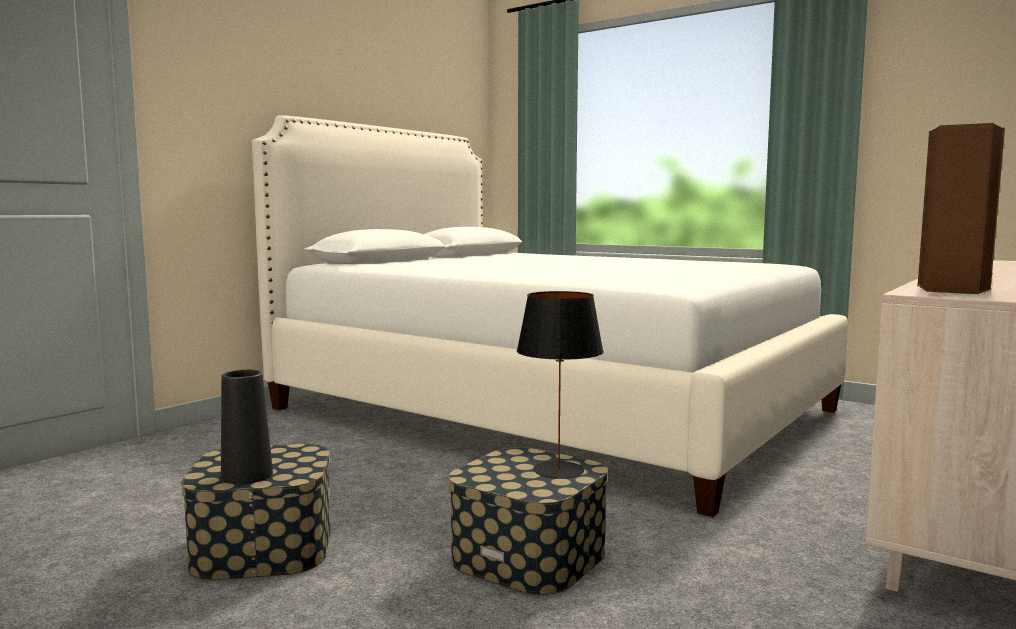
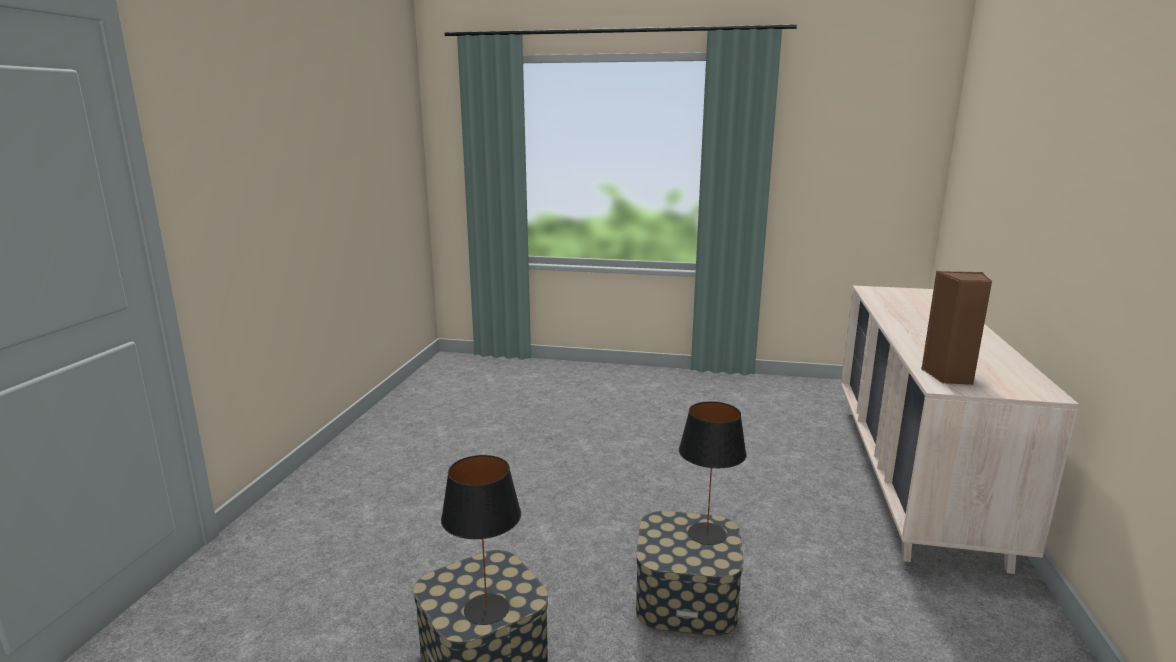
camera: 25 degrees left, 10 degrees up
(247, 475) = (486, 608): black vase -> black table lamp
(549, 409) = (559, 423): white bed -> none

